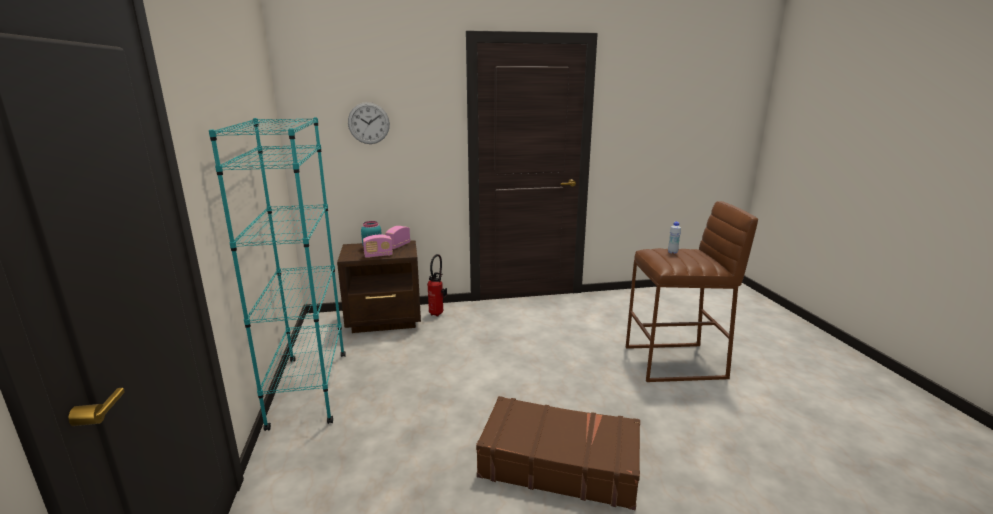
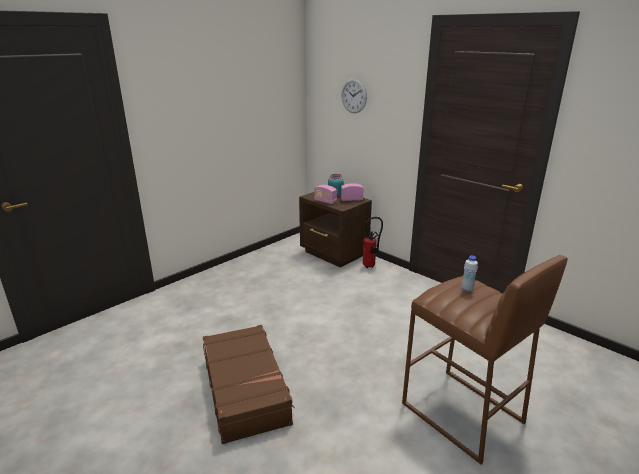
camera: 55 degrees right, 5 degrees up
(309, 389) = (236, 269): turquoise bookcase -> none

